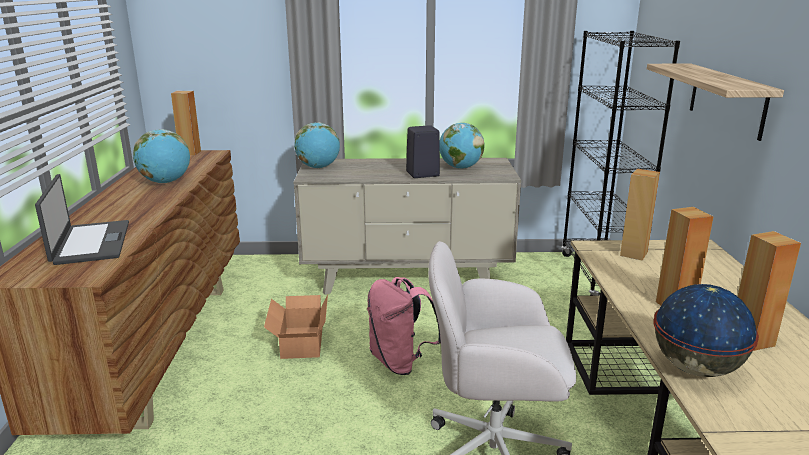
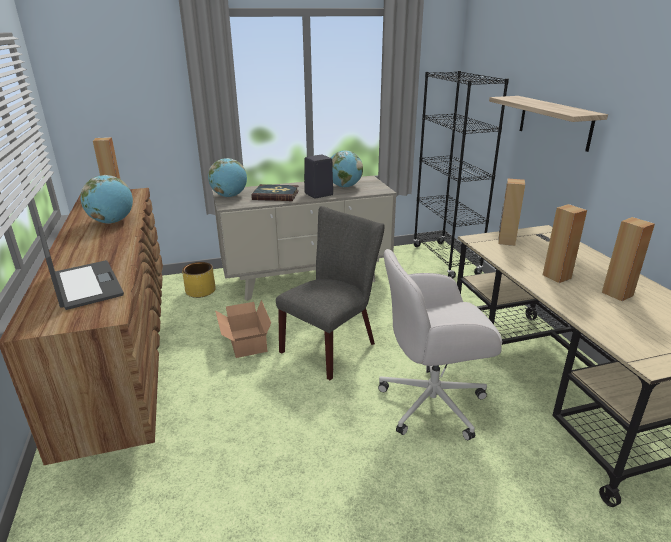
camera: 15 degrees left, 5 degrees up
(278, 277) = (201, 291): none -> yellow planter
(371, 171) = (276, 195): none -> book
(400, 362) = (333, 345): pink backpack -> grey chair
(696, 368) = (596, 319): globe -> none

